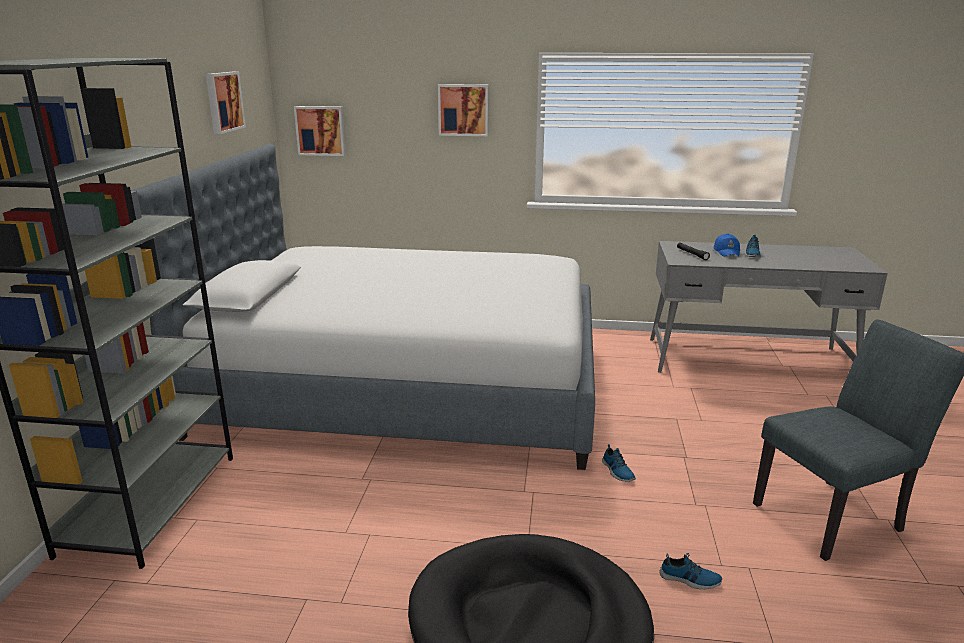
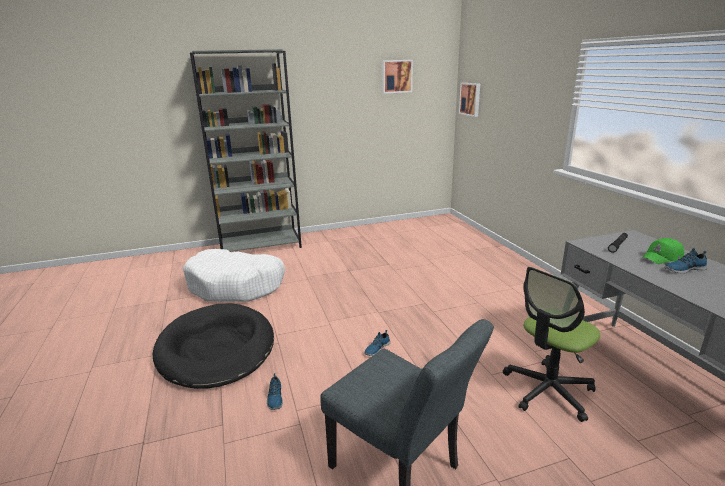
camera: 65 degrees right, 0 degrees up
(307, 566) = (236, 286): none -> white dog bed
(407, 385) = (407, 260): bed -> none
(463, 110) = (533, 88): picture -> none
(727, 252) = (662, 258): blue cap -> green cap
(736, 403) = (548, 390): none -> office chair

